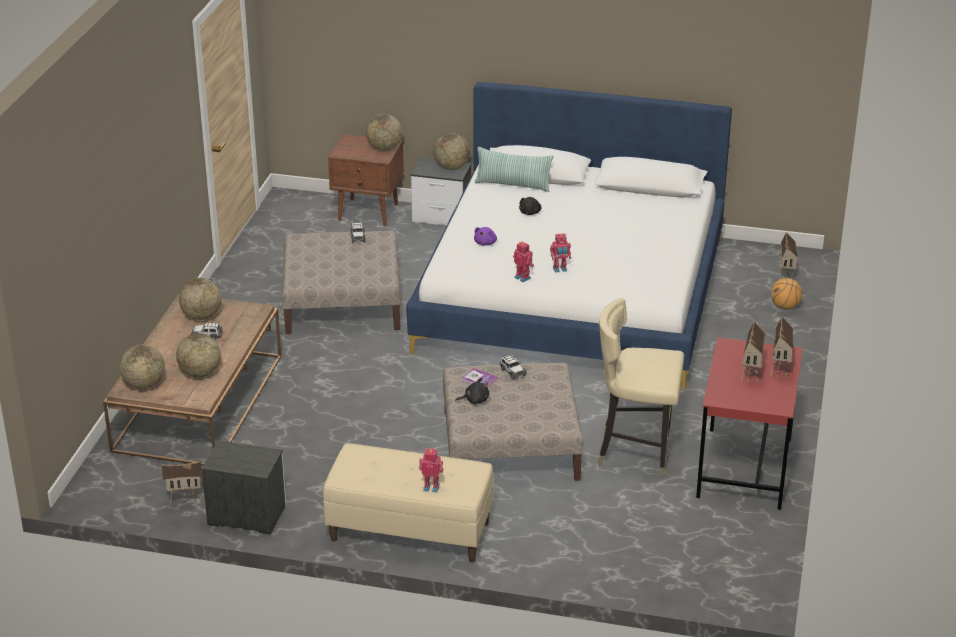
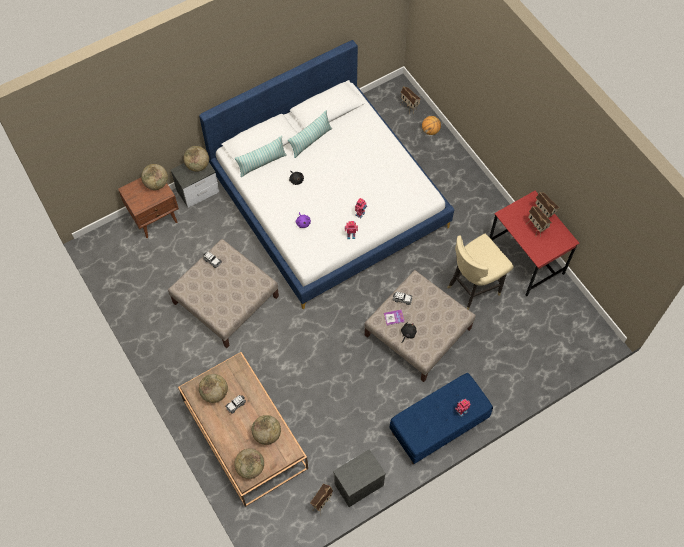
camera: 45 degrees left, 30 degrees up
(409, 531) = (438, 427): beige bench -> blue bench
(593, 196) = (310, 141): none -> pillow

